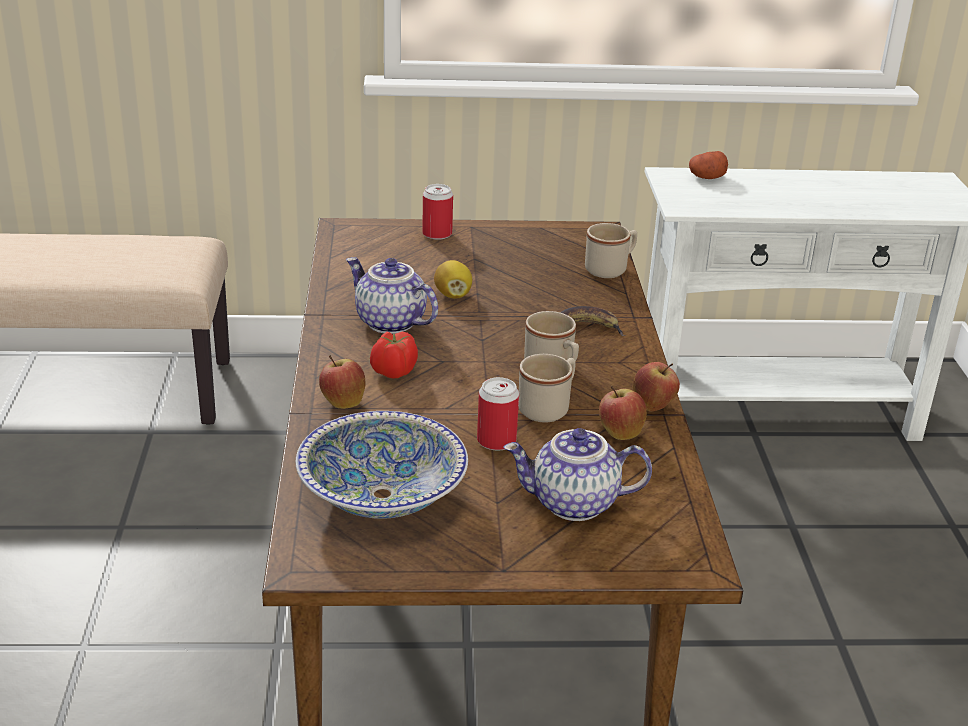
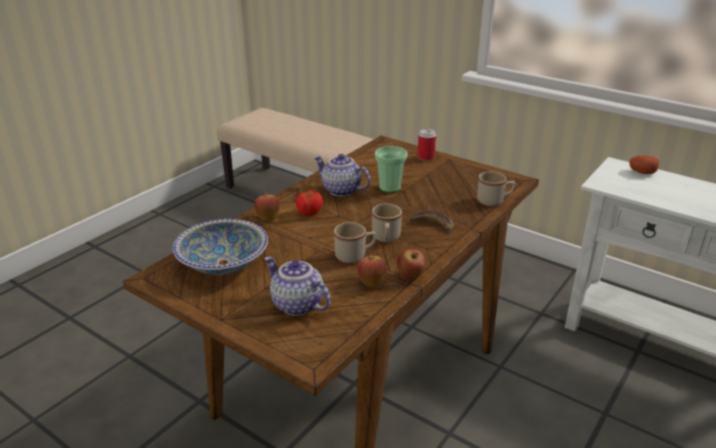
camera: 40 degrees right, 0 degrees up
(389, 323) = (340, 190): teapot -> teapot turned 45 degrees counterclockwise
(453, 295) = (390, 188): lemon -> cup
(496, 441) = (307, 261): can -> none

